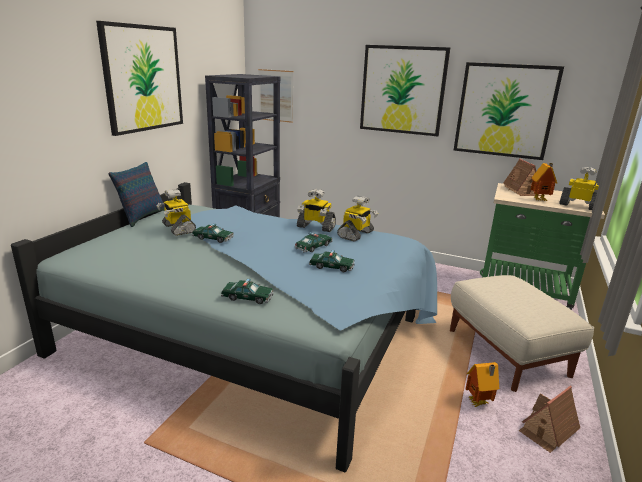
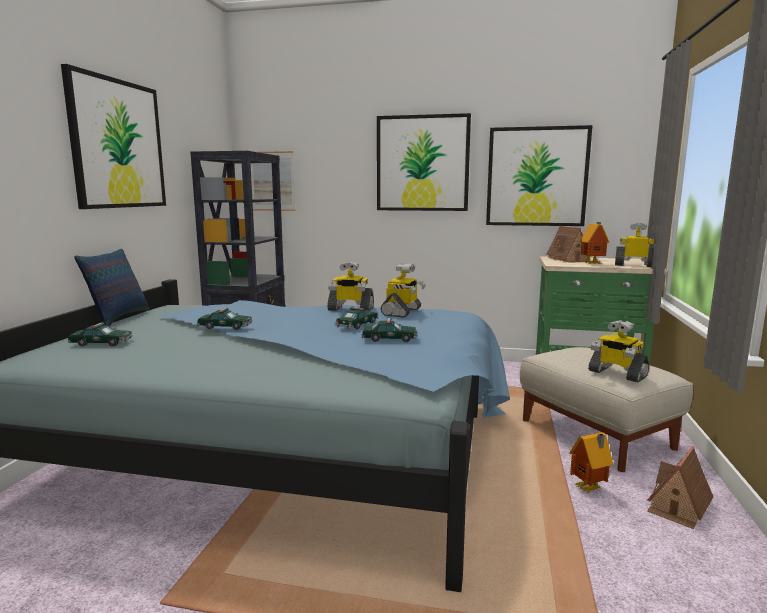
camera: 10 degrees left, 10 degrees down
(178, 228) = (174, 322): toy robot -> toy robot (616, 374)
(247, 297) = (296, 375): toy car -> toy car (101, 343)

